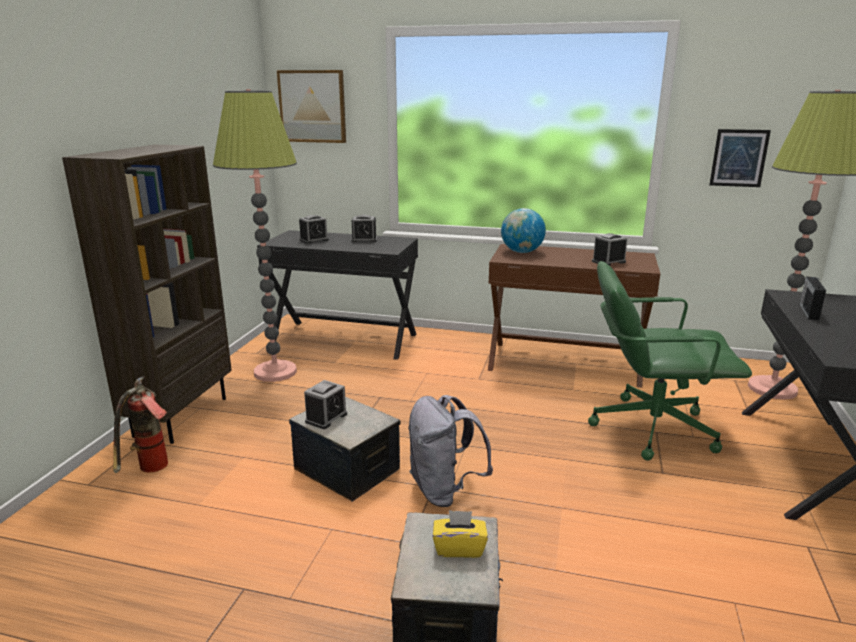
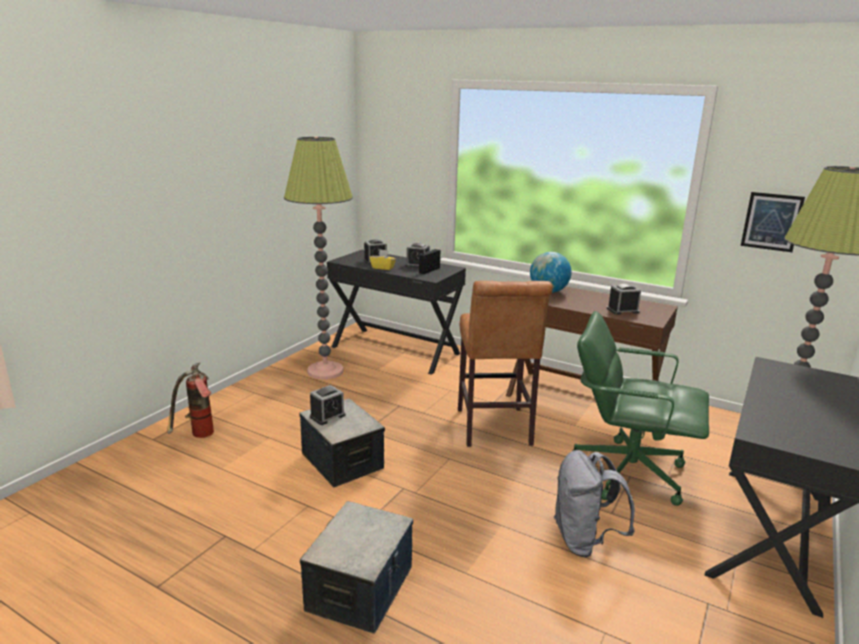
camera: 15 degrees right, 0 degrees up
(180, 416) = (238, 397): brown bookcase -> none
(312, 106) = (389, 144): picture -> none
(444, 491) = (410, 493): grey backpack -> grey backpack (584, 541)
(459, 548) = (369, 535): yellow tissue box -> yellow tissue box (383, 268)
(496, 407) = (494, 430): none -> brown stool
(809, 311) = (776, 385): radio -> radio (430, 270)

